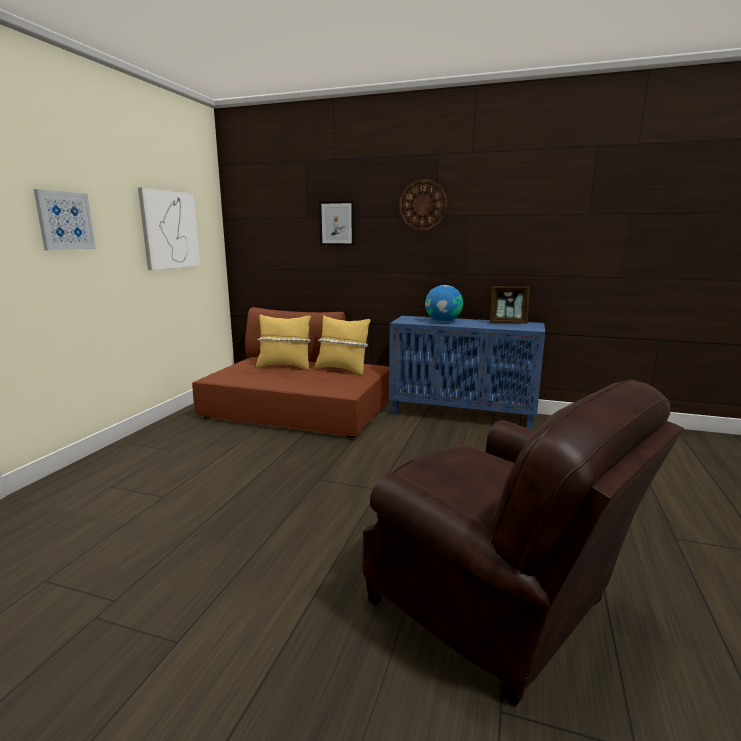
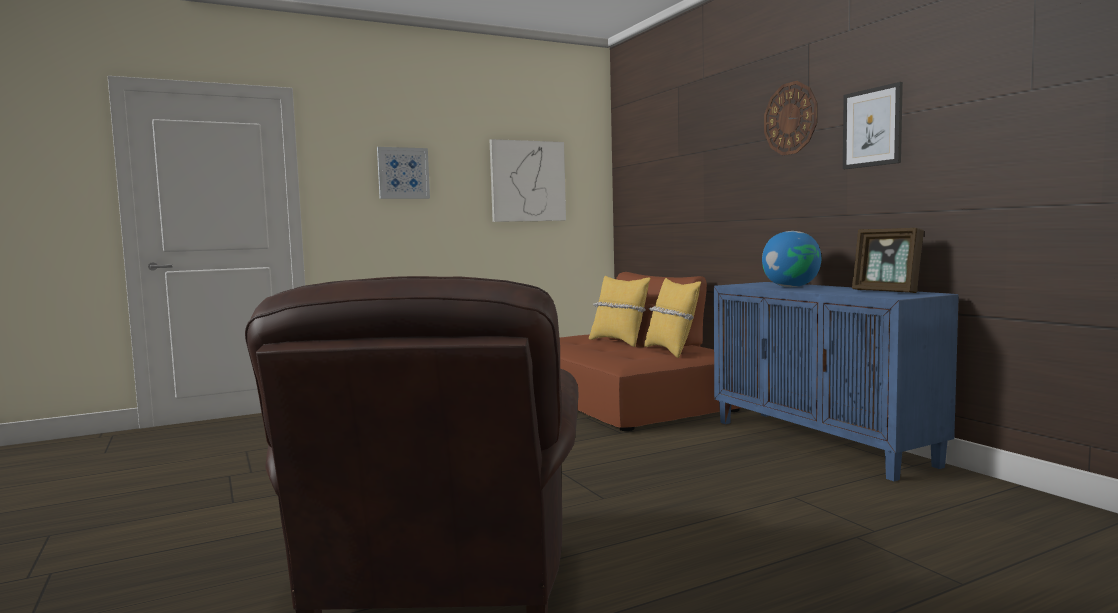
camera: 45 degrees right, 10 degrees down
(337, 223) = (703, 159): picture -> picture (872, 127)

